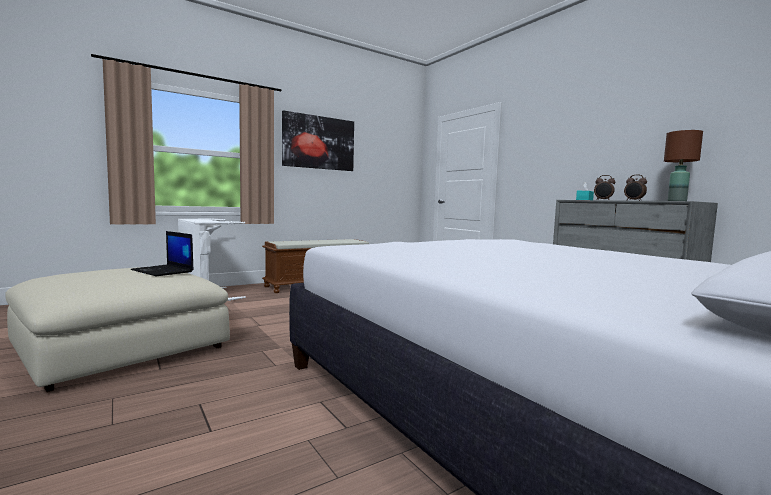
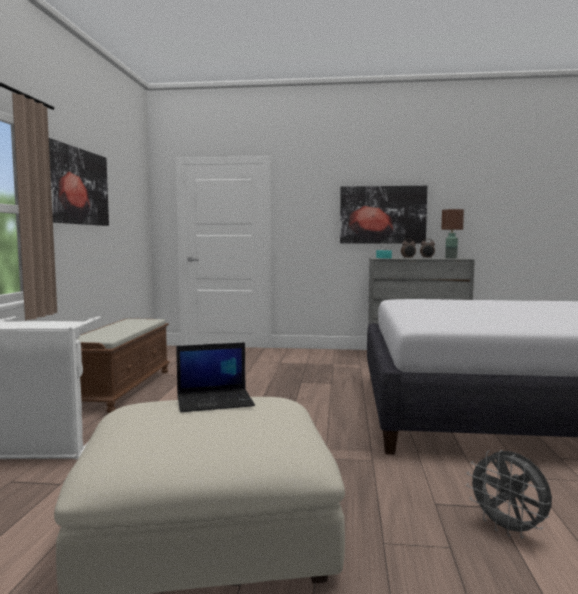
camera: 50 degrees left, 0 degrees up
(159, 446) = (508, 529): none -> grey fan
(605, 149) = (382, 215): none -> picture

